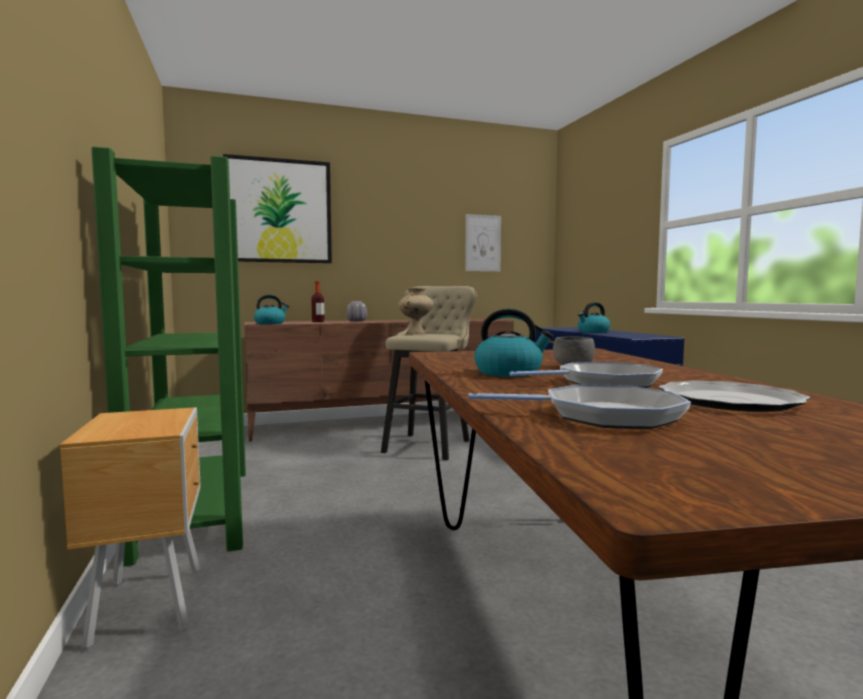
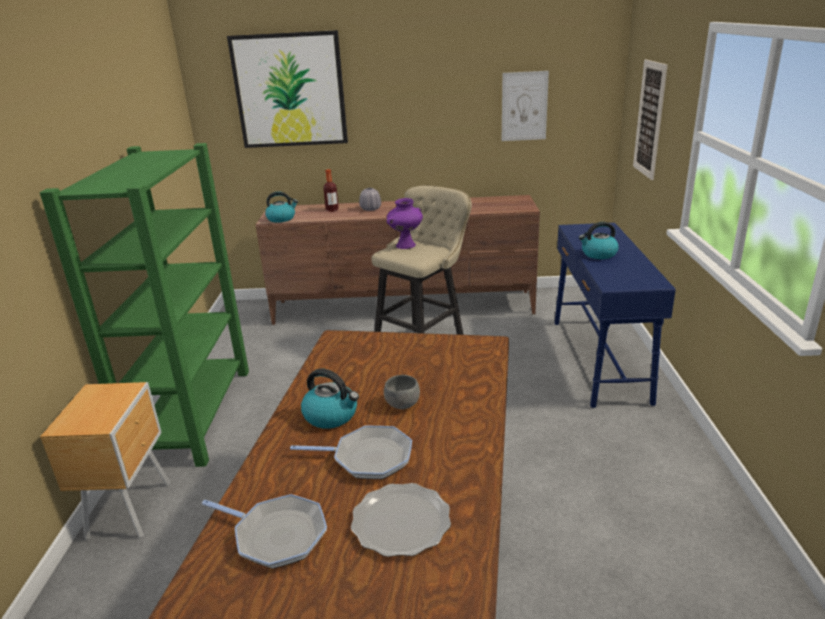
camera: 20 degrees right, 20 degrees up
(416, 333) = (405, 246): beige vase -> purple vase
(595, 242) = (649, 119): none -> picture

